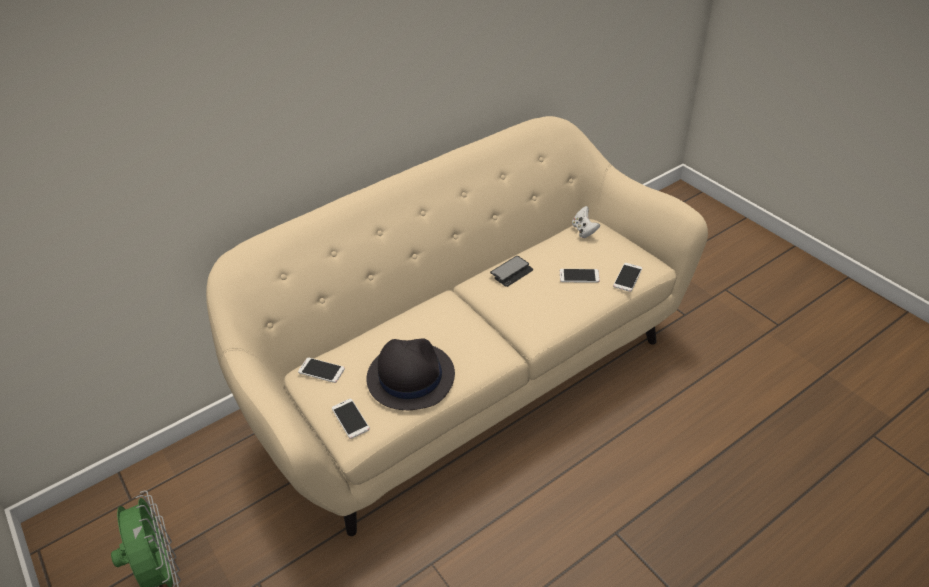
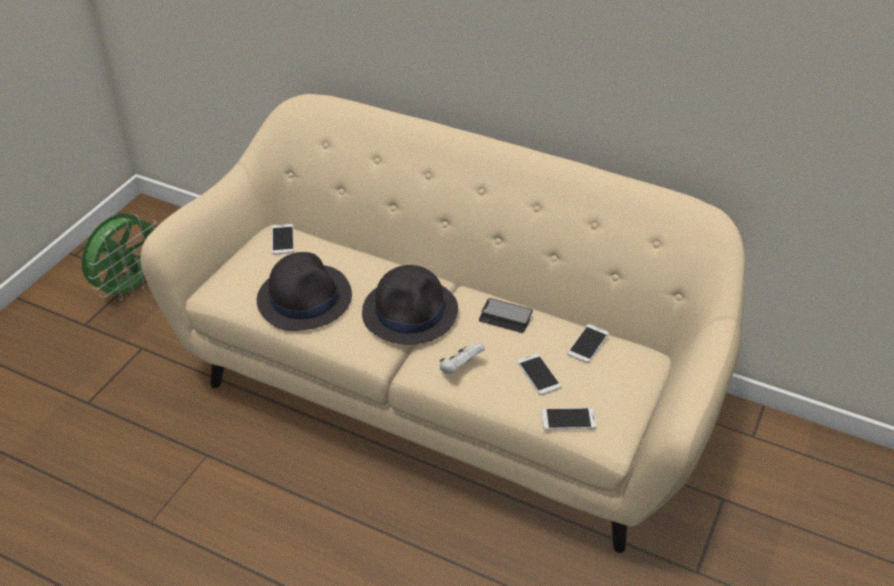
camera: 60 degrees right, 0 degrees up
(350, 418) = (235, 281): phone -> phone (588, 344)
(472, 318) = (410, 311): none -> black hat
(584, 230) = (630, 355): white game controller -> white game controller (460, 368)

